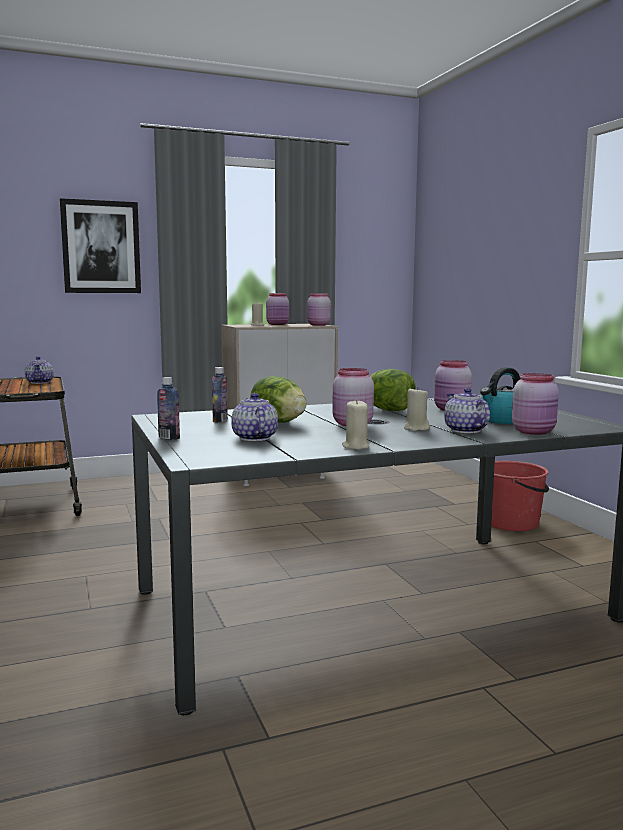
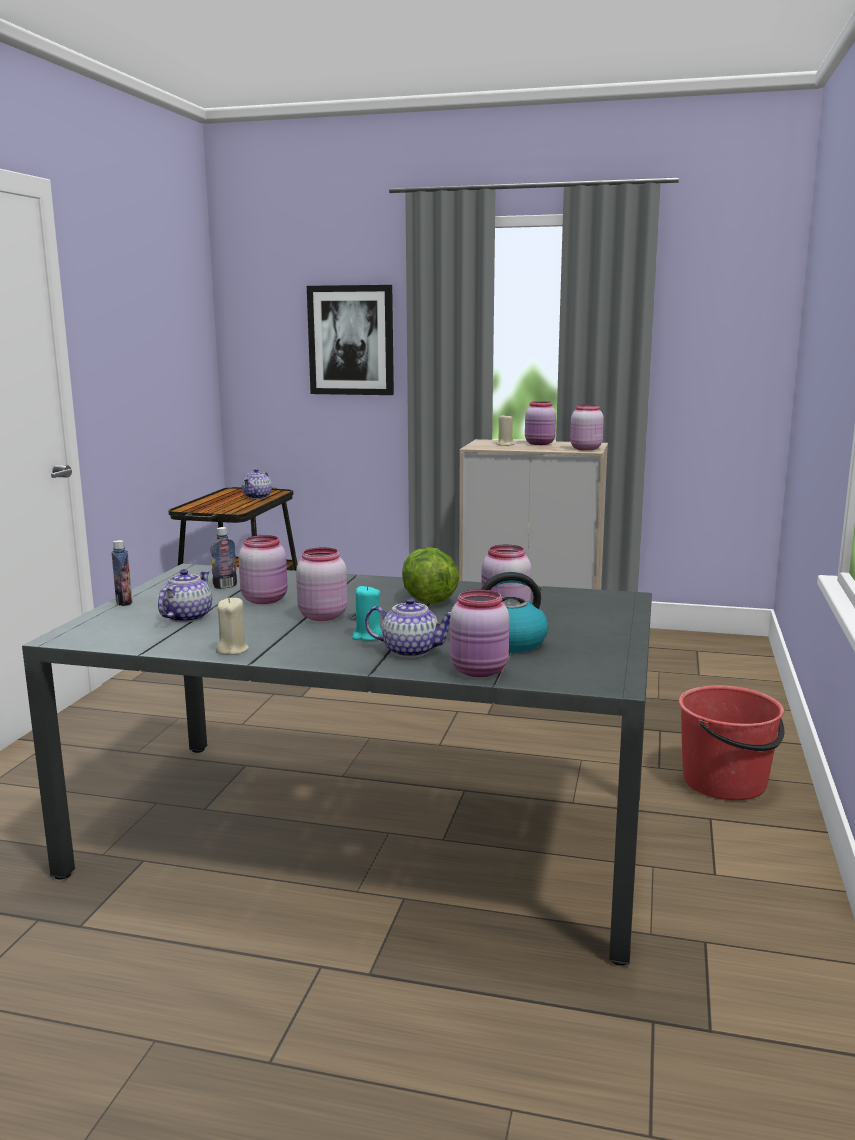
camera: 35 degrees right, 5 degrees up
(278, 423) = (265, 599): lettuce -> pink jar
(416, 428) = (367, 636): beige candle -> turquoise candle
(465, 430) = (410, 650): teapot -> teapot turned 90 degrees clockwise

